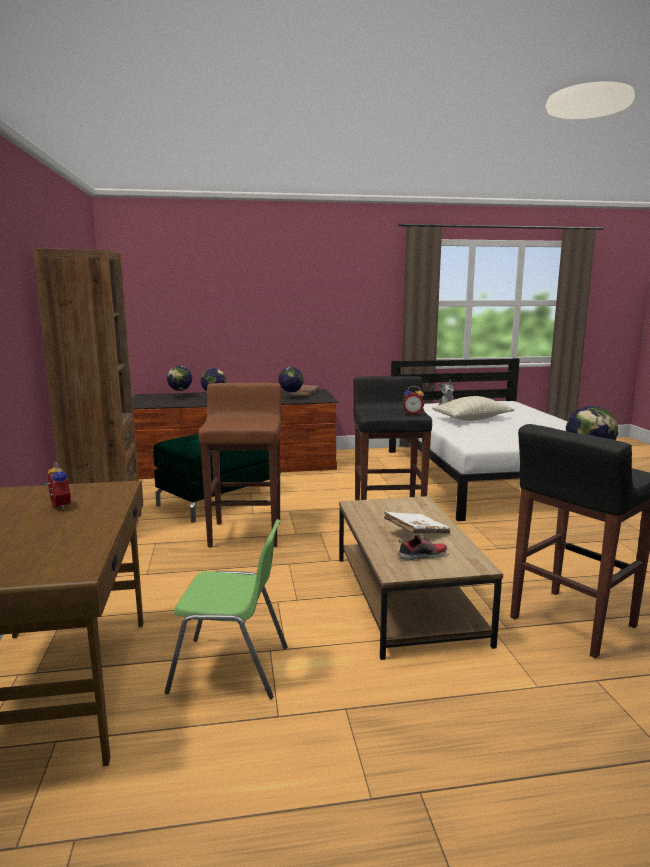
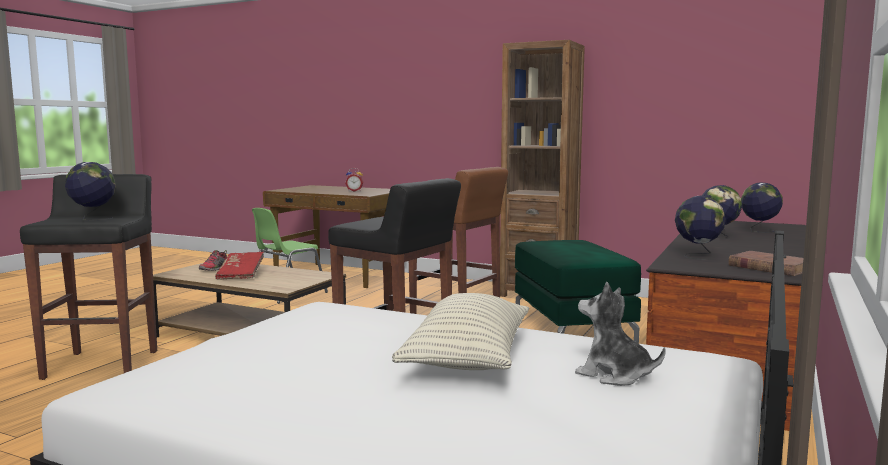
camera: 125 degrees right, 5 degrees down
(413, 413) = (361, 224): alarm clock -> none
(416, 533) = (241, 275): white book -> red book

